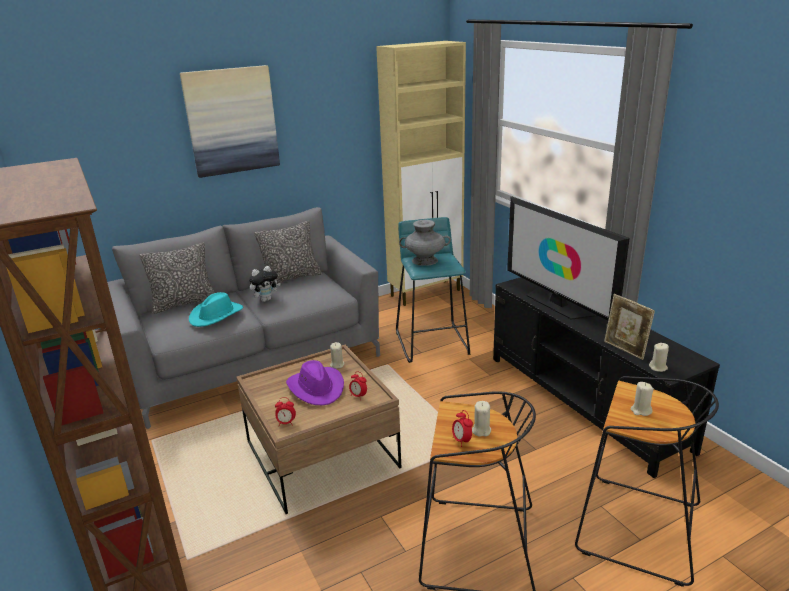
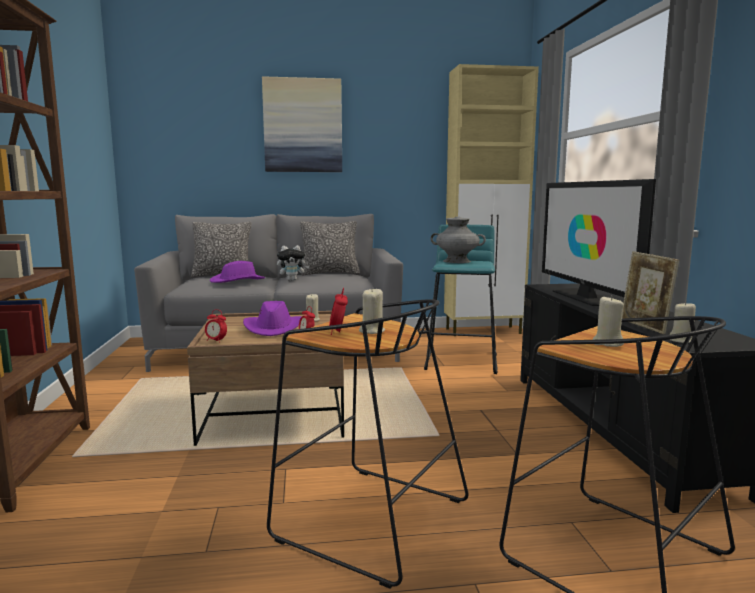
camera: 20 degrees right, 15 degrees down
(216, 315) = (238, 281): turquoise hat -> purple hat

